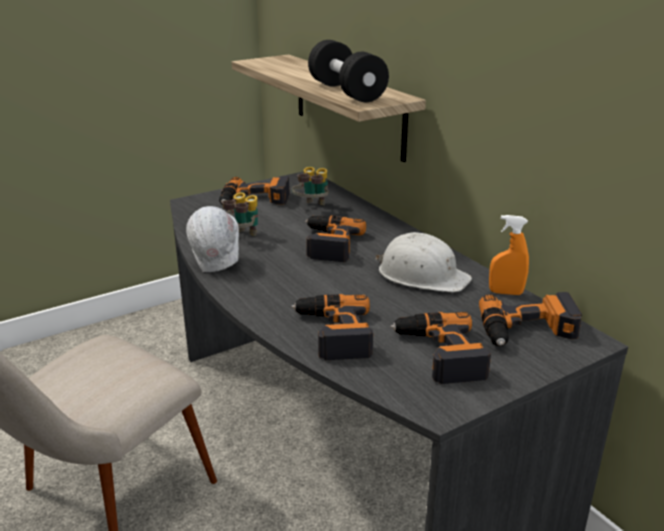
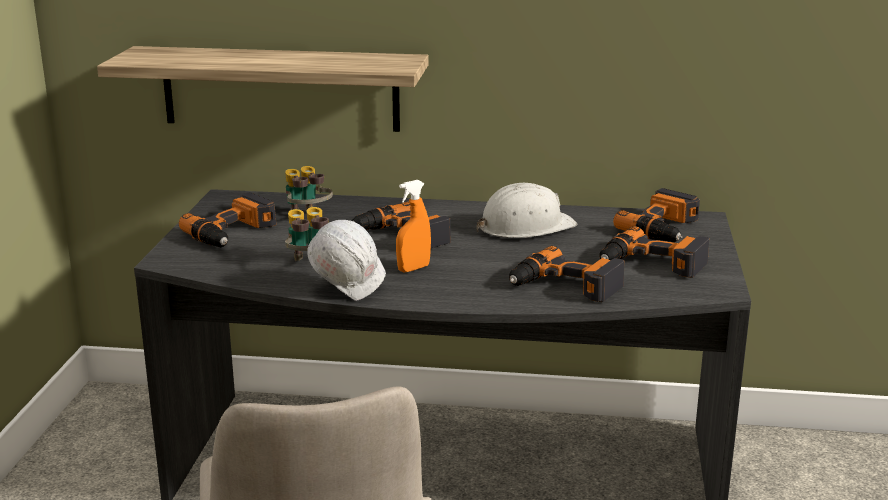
camera: 50 degrees left, 5 degrees down
(346, 92) = (344, 64): black dumbbell -> none
(505, 292) = (600, 213): orange spray bottle -> orange spray bottle (413, 268)

